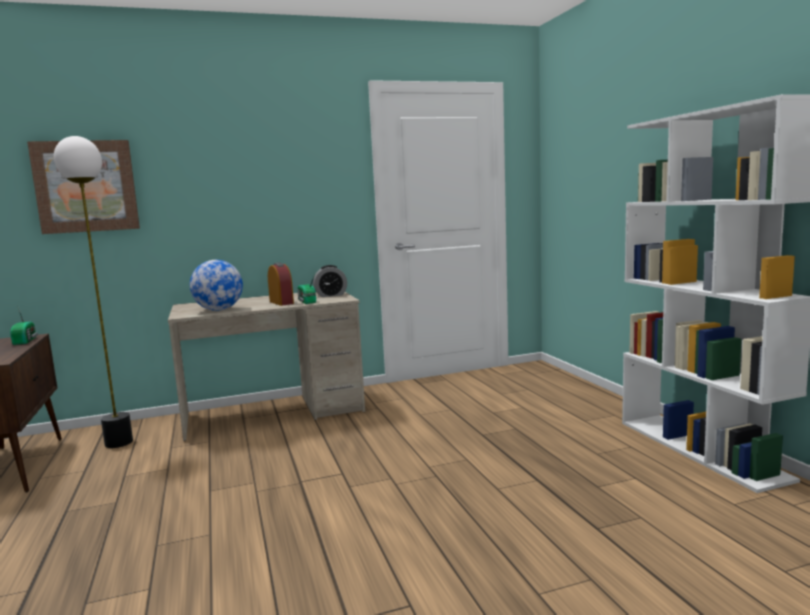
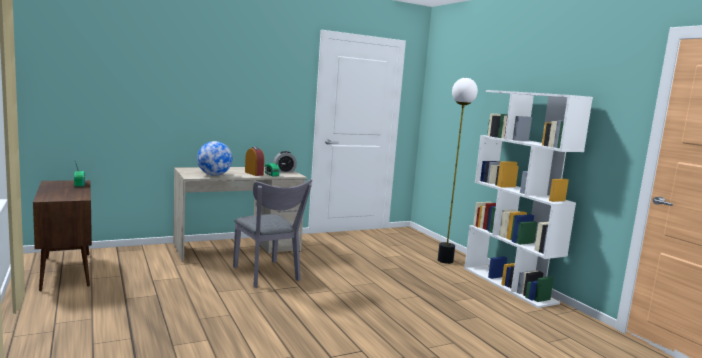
camera: 10 degrees left, 0 degrees up
(86, 186) = (125, 80): picture -> none
(119, 443) = (135, 259): floor lamp -> floor lamp (445, 261)
(300, 456) = (268, 275): none -> grey chair

